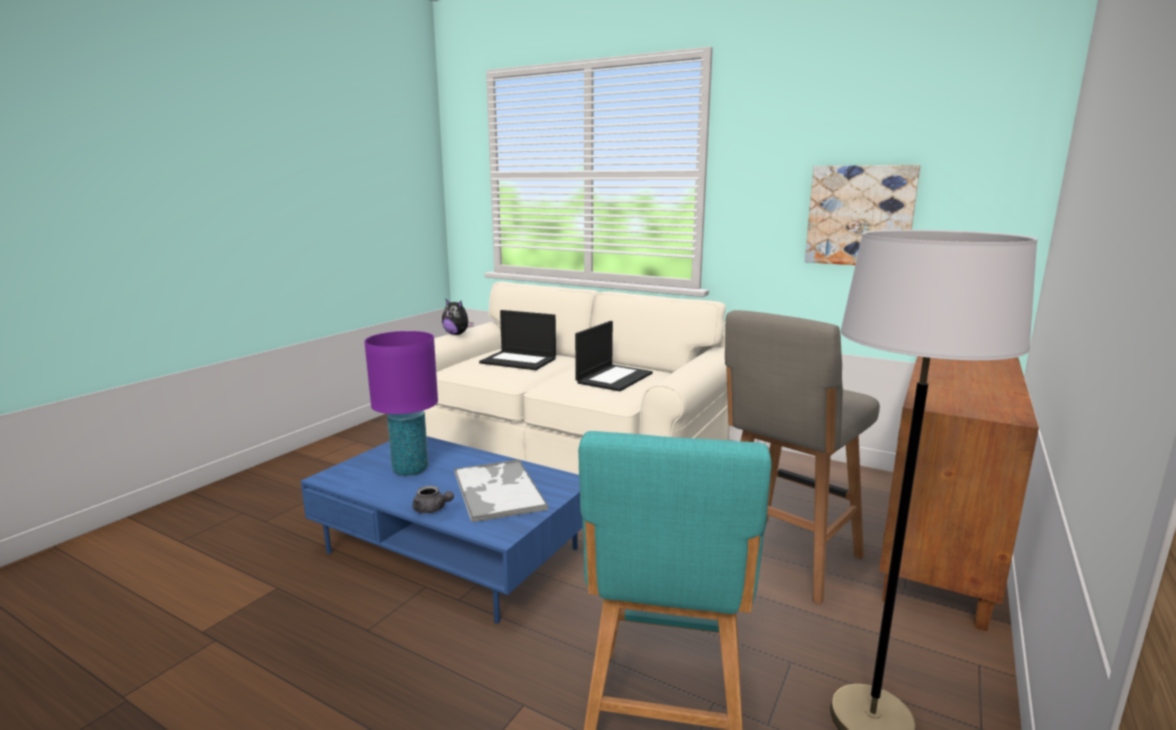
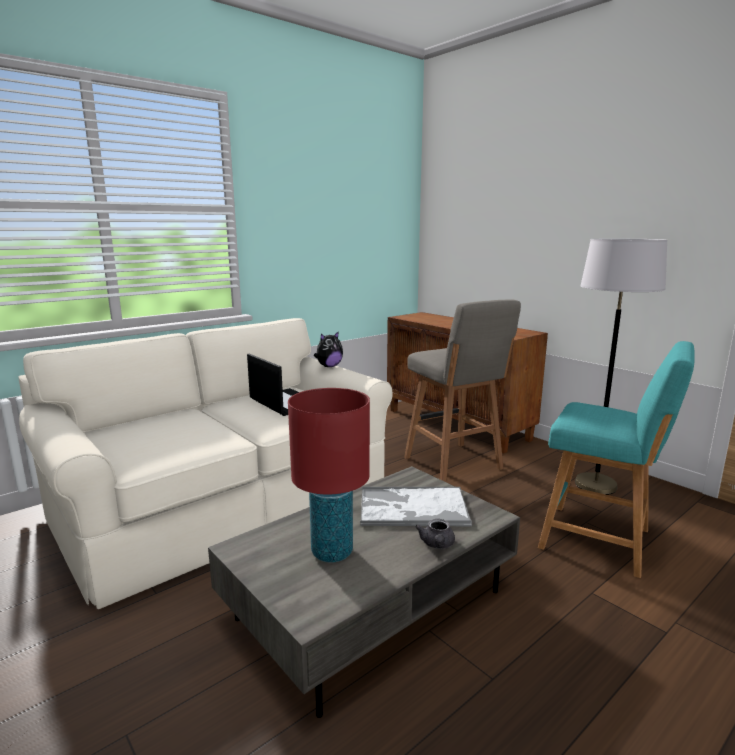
camera: 70 degrees left, 0 degrees up
(410, 470) = (332, 552): purple table lamp -> red table lamp
(432, 509) = (437, 545): grey teapot -> grey teapot turned 135 degrees clockwise
(455, 550) = (371, 603): blue coffee table -> grey coffee table
(457, 334) = (68, 430): plush toy -> plush toy (329, 366)
(519, 361) = (170, 428): laptop -> none
(860, 216) = (342, 242): picture -> none

